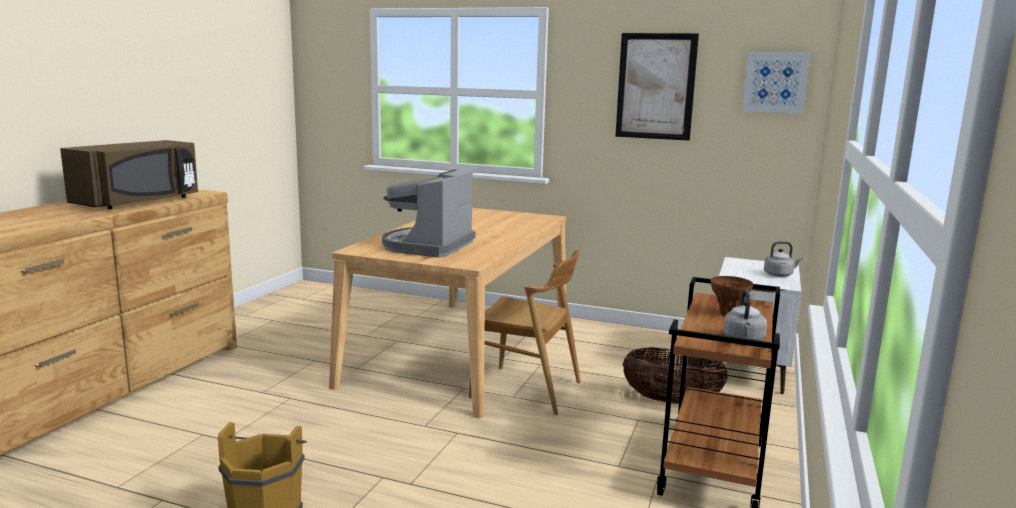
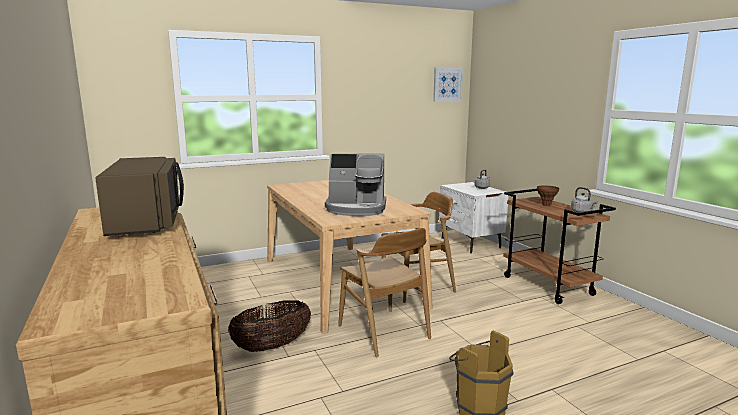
camera: 45 degrees left, 0 degrees up
(376, 414) = (383, 332): none -> brown chair
(428, 246) = (356, 209): coffee machine -> coffee machine turned 60 degrees counterclockwise
(656, 86) = (389, 89): picture -> none
(671, 401) = (477, 267): basket -> basket (272, 346)

